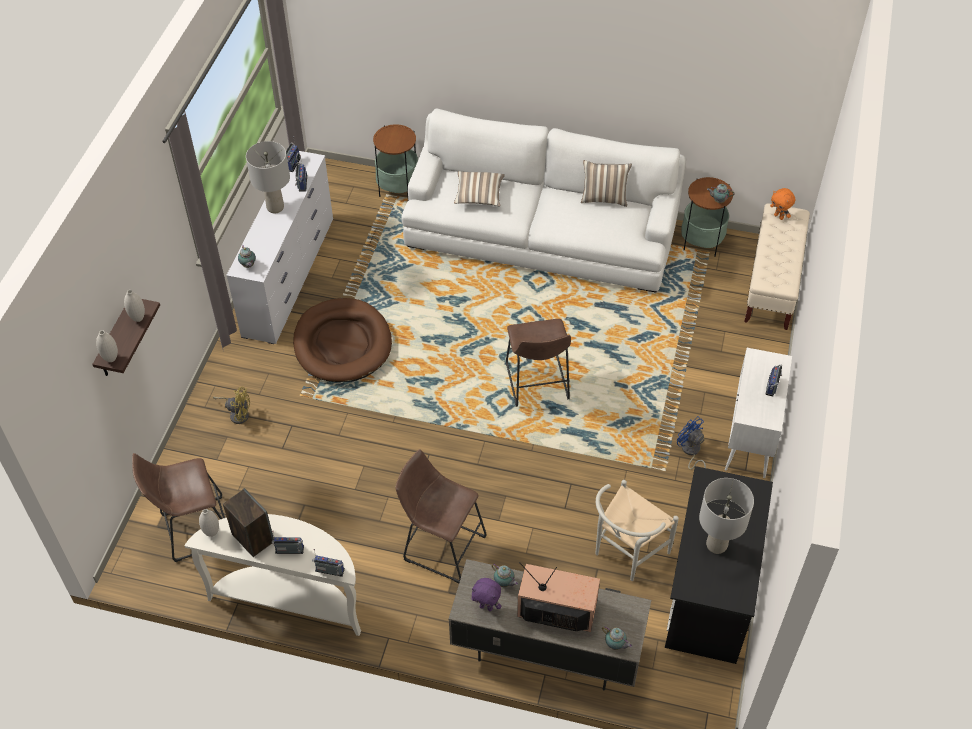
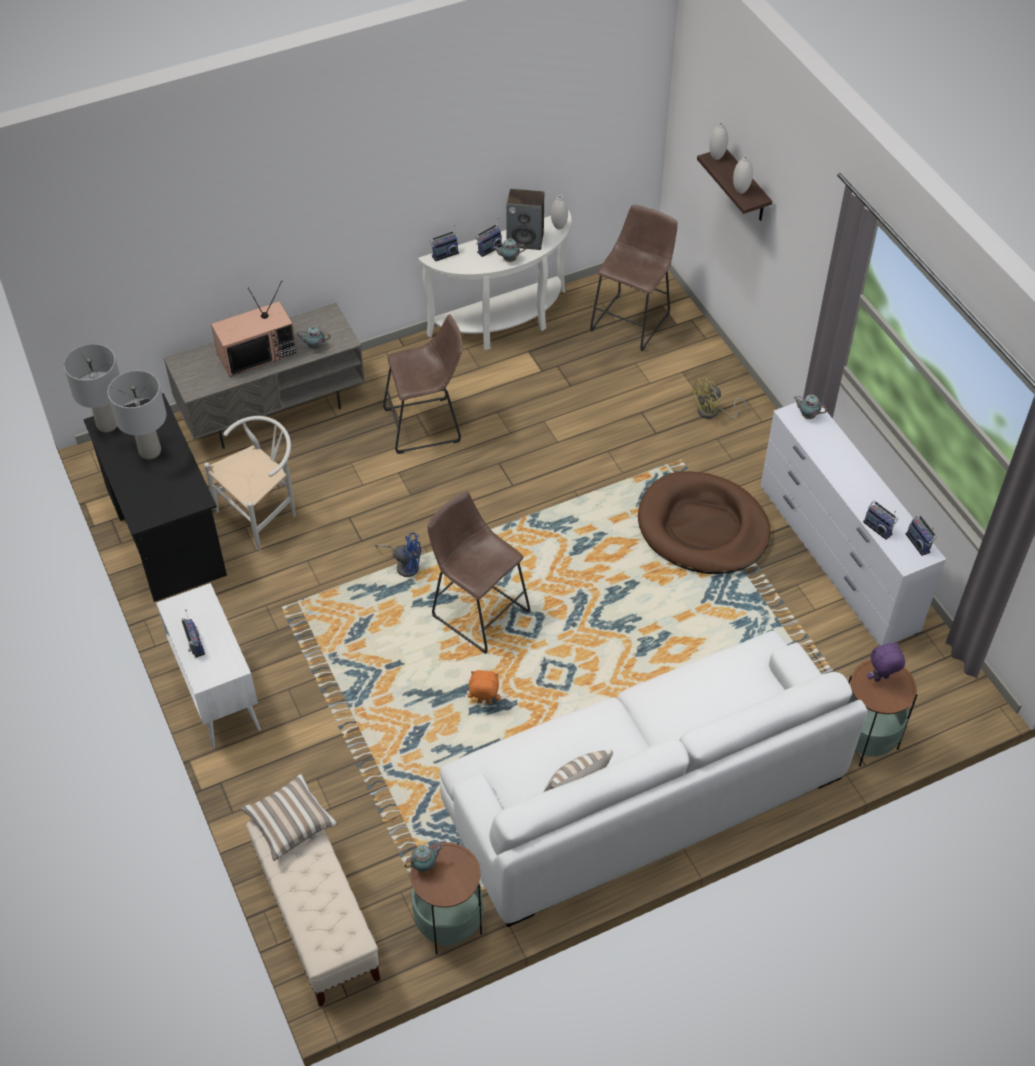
camera: 140 degrees right, 0 degrees up
(275, 208) = (865, 485): grey table lamp -> grey table lamp (107, 424)
(479, 196) = (716, 695): pillow -> pillow (290, 823)
(486, 607) = (314, 324): purple plush toy -> purple plush toy (881, 679)
(615, 645) = (190, 357): teapot -> teapot (508, 259)
(625, 554) = (263, 514): white chair -> white chair turned 45 degrees clockwise
(690, 452) = (270, 642): blue fan -> blue fan (405, 565)
(779, 216) = (343, 932): orange plush toy -> orange plush toy (484, 703)

